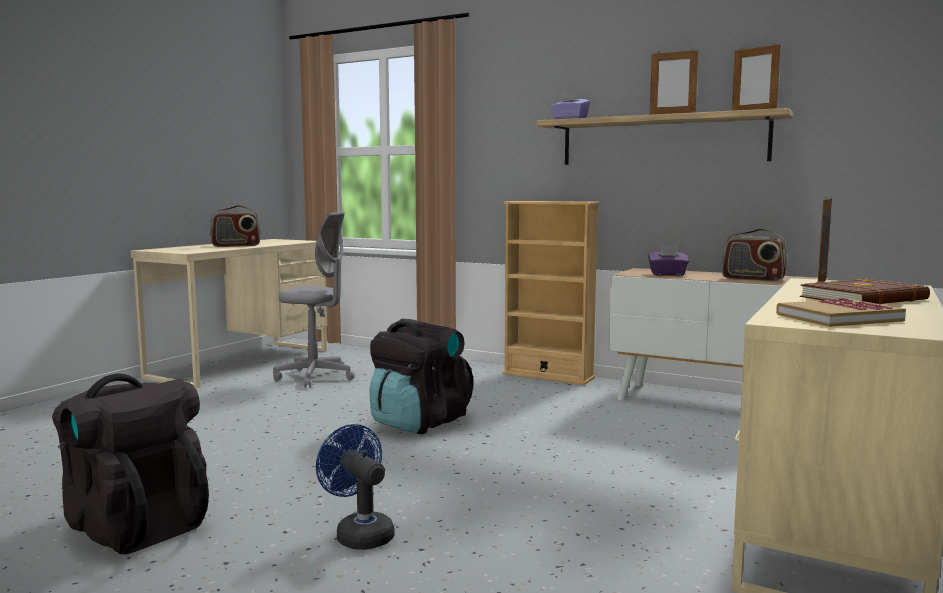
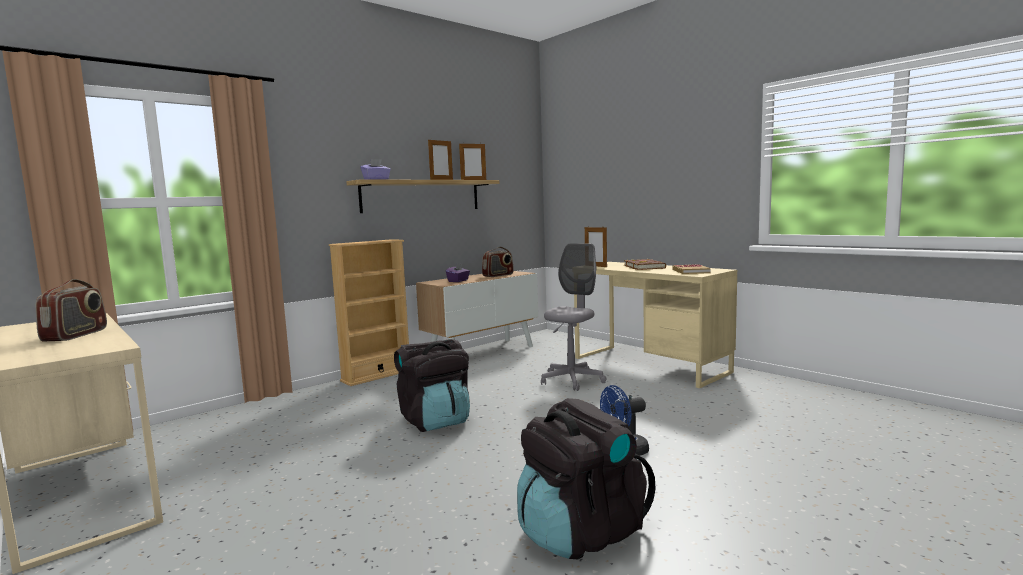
camera: 70 degrees left, 0 degrees up
(315, 377) = (235, 452): grey office chair -> grey office chair (572, 380)

